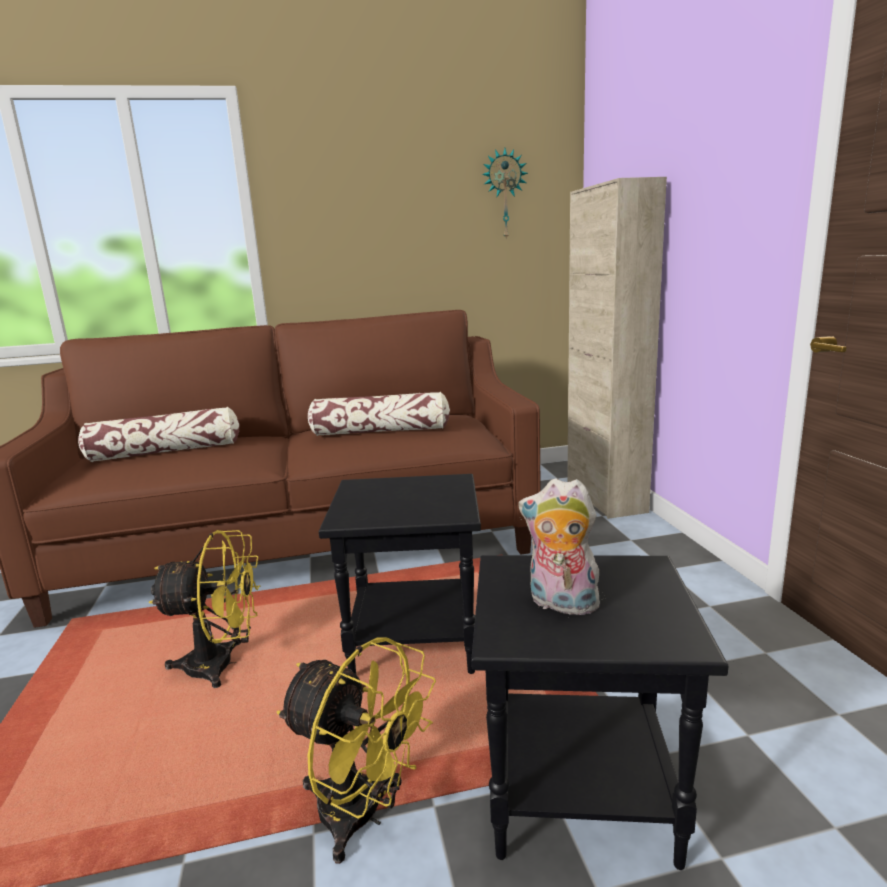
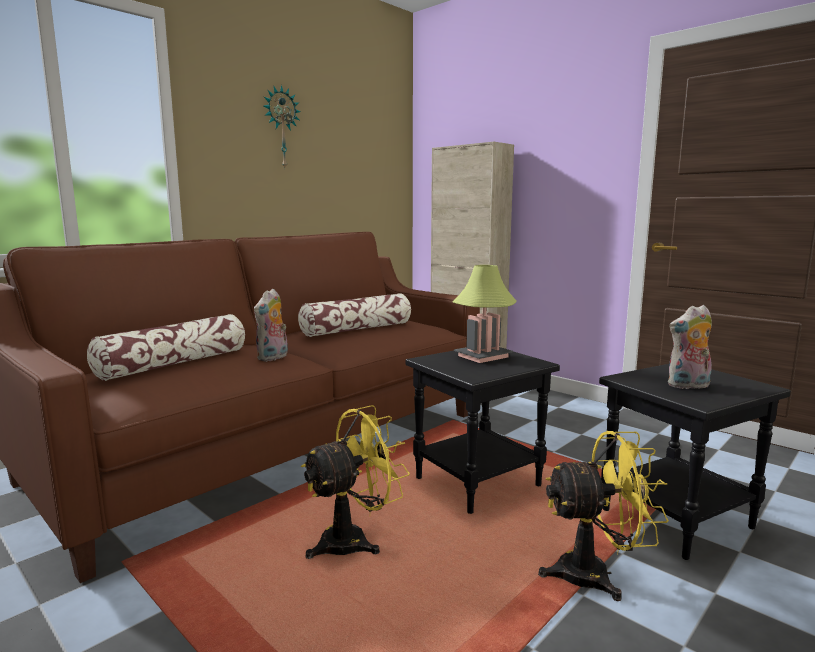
camera: 35 degrees left, 5 degrees down
(240, 457) = (273, 358): none -> plush toy
(420, 492) = (483, 356): none -> table lamp
(504, 195) = (367, 144): wall clock -> wall clock (281, 128)

